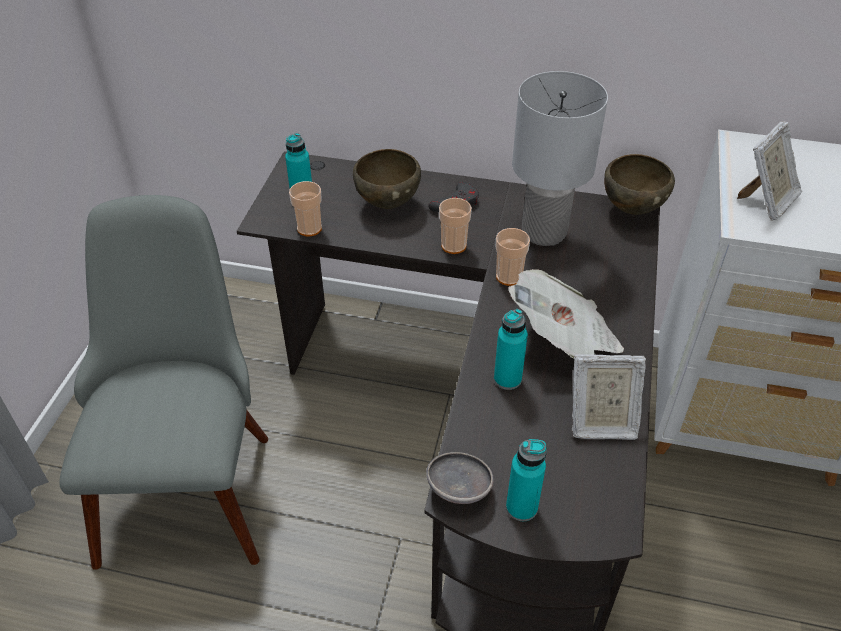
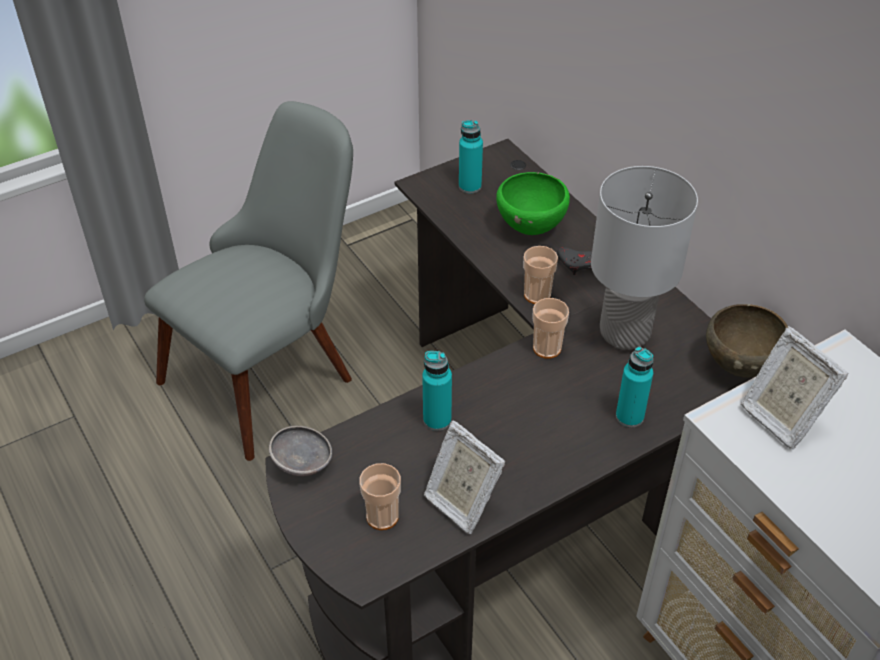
camera: 45 degrees right, 0 degrees up
(309, 228) = (446, 211): cup -> cup (382, 516)
(388, 203) = (531, 229): brown bowl -> green bowl
(521, 507) = (325, 508): turquoise bottle -> turquoise bottle (629, 416)
(564, 338) = (523, 424): newspaper -> none
(766, 201) = (780, 417): picture frame -> picture frame turned 60 degrees clockwise

